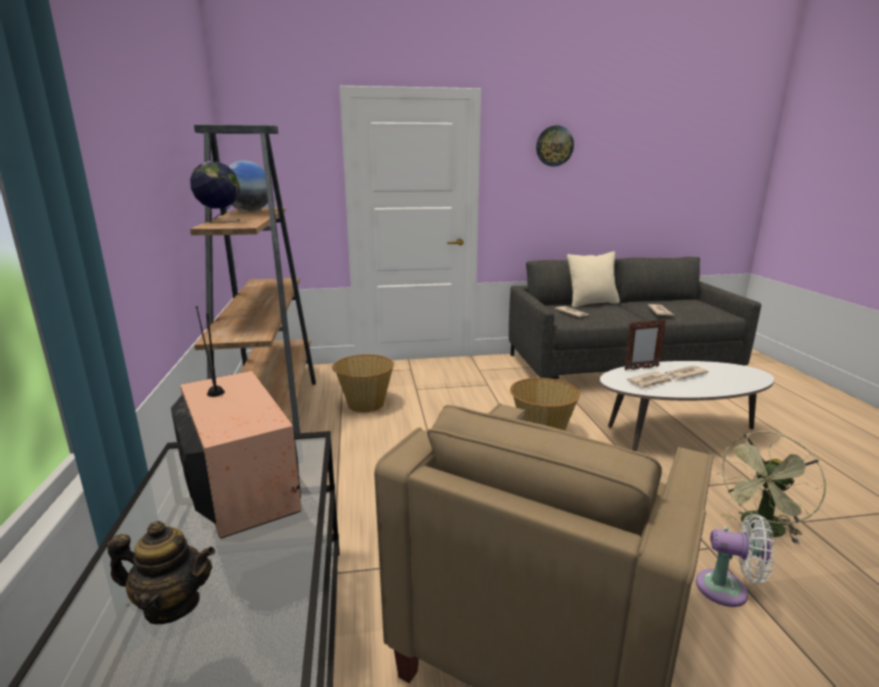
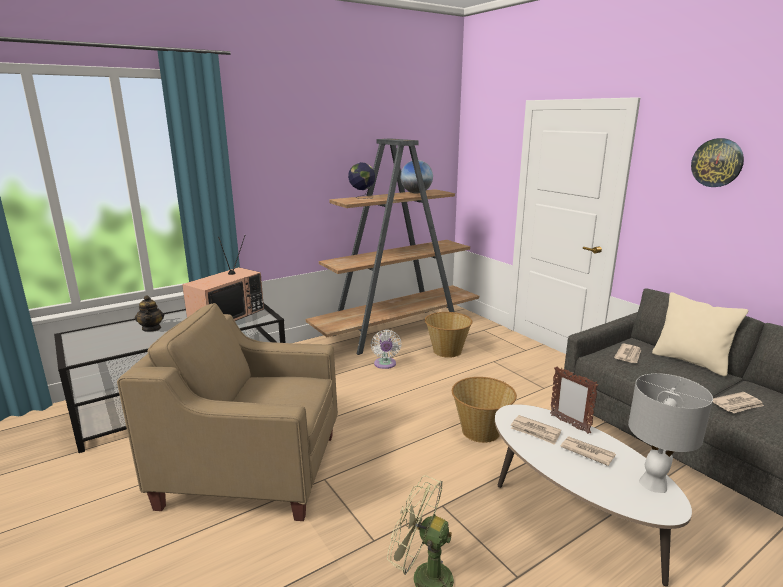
camera: 65 degrees right, 0 degrees up
(726, 368) = (653, 483): none -> grey table lamp
(727, 590) = (325, 551): white fan -> white fan (385, 365)

